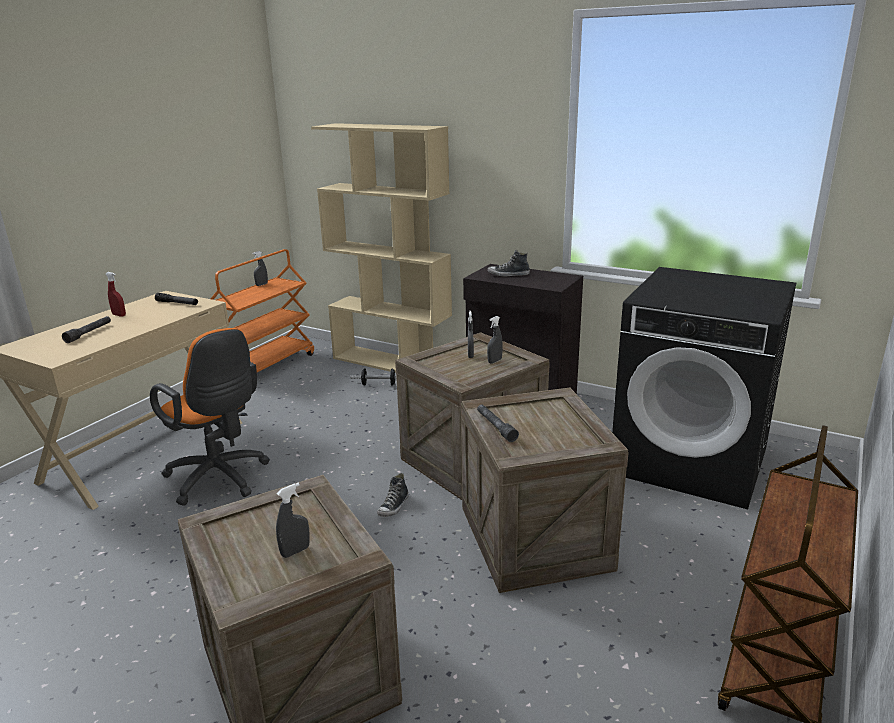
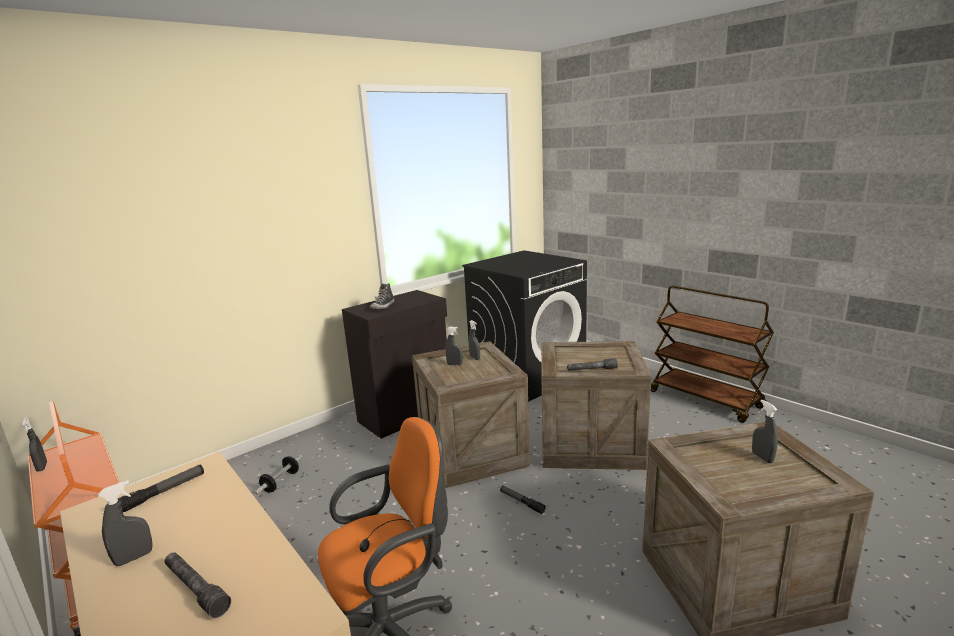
camera: 70 degrees left, 5 degrees down
(119, 315) = (134, 558): red spray bottle -> grey spray bottle
(392, 363) = (241, 466): beige bookcase -> none
(394, 507) = (521, 502): shoe -> flashlight

